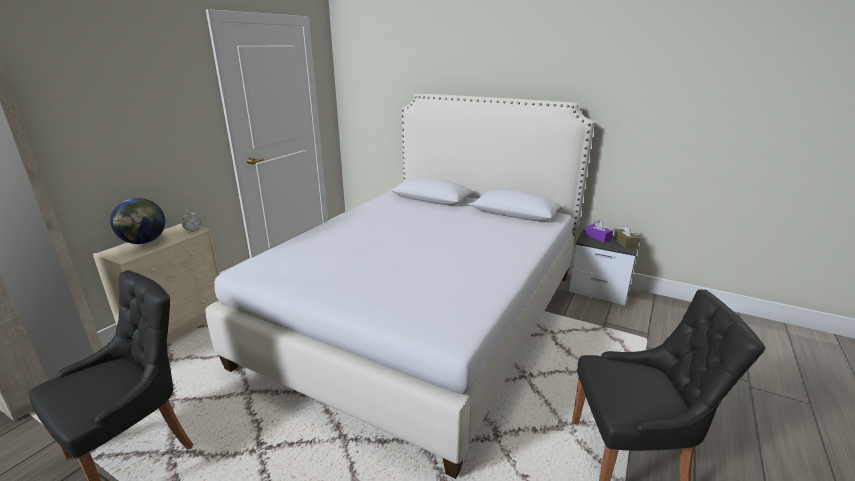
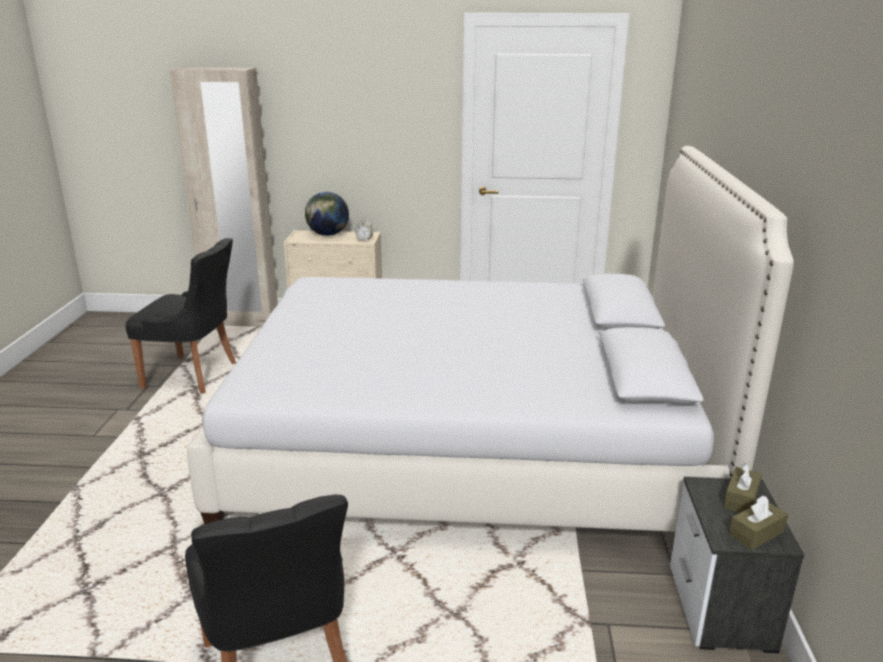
camera: 65 degrees right, 0 degrees up
(598, 237) = (741, 499): purple tissue box -> brown tissue box

